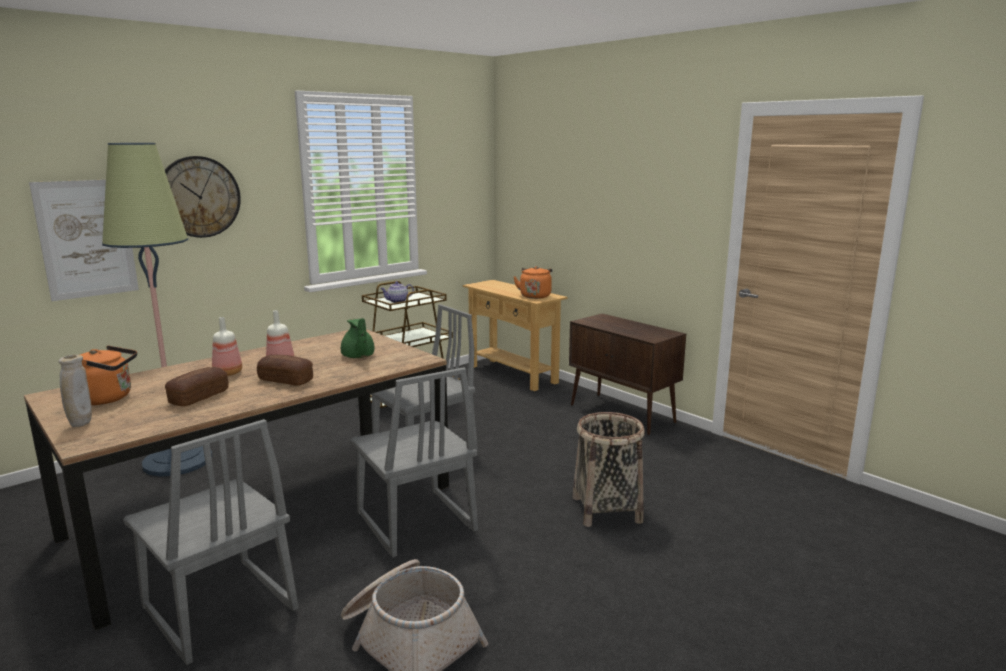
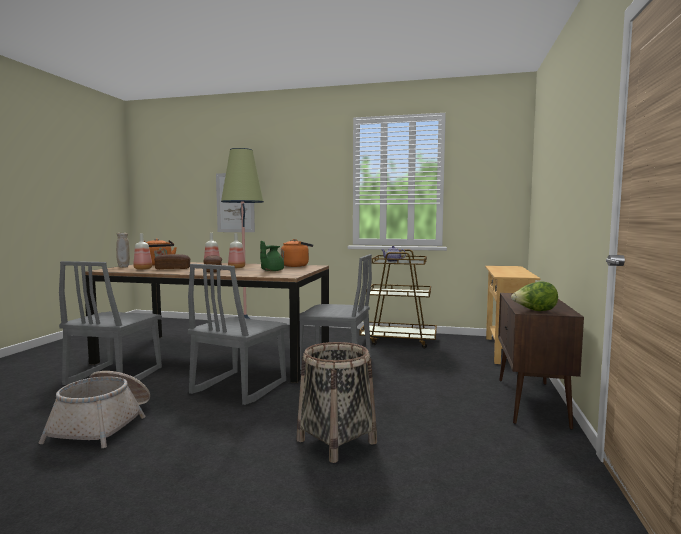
camera: 55 degrees right, 10 degrees down
(151, 414) = (143, 269): none -> bottle
(199, 197) = (289, 183): wall clock -> none
(535, 296) = (512, 274): orange kettle -> orange kettle (296, 266)
(654, 337) = (534, 311): none -> lettuce

